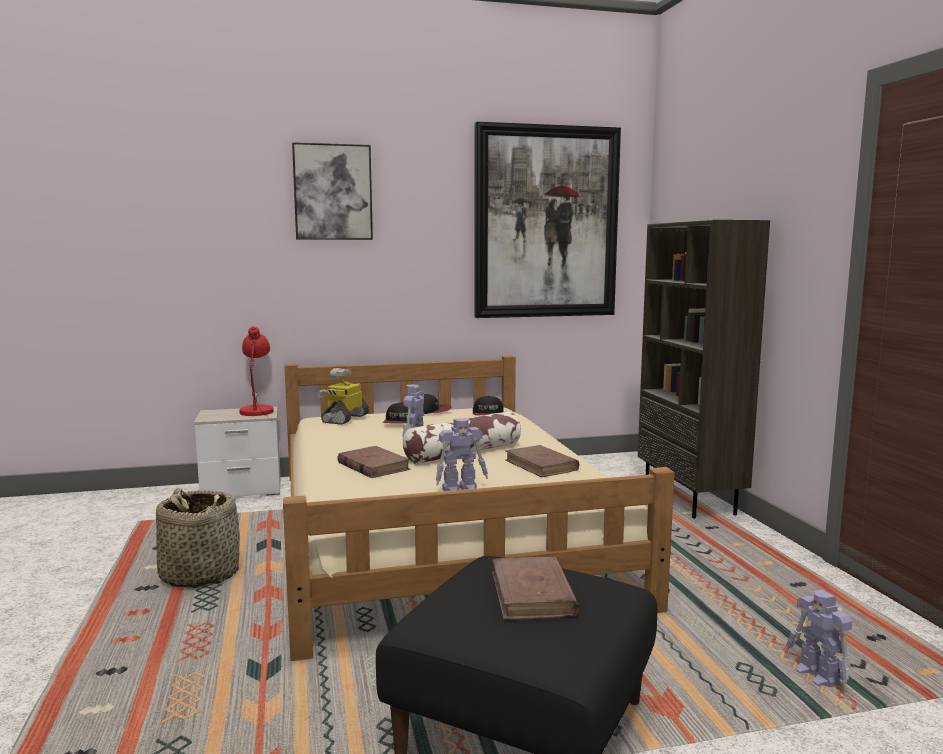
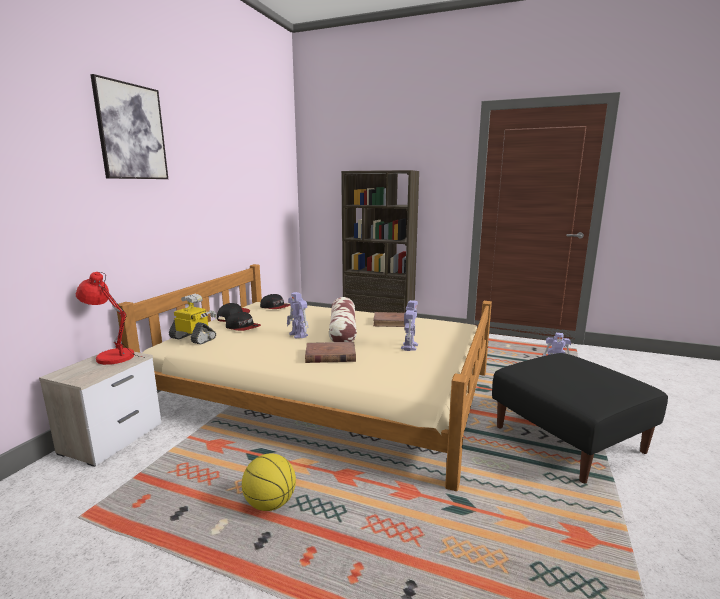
camera: 55 degrees left, 5 degrees up
(199, 575) = (270, 503): basket -> basketball
(344, 419) = (194, 338): toy robot -> toy robot turned 150 degrees clockwise
(532, 594) = (565, 371): brown book -> none
(546, 222) = (258, 168): picture -> none

